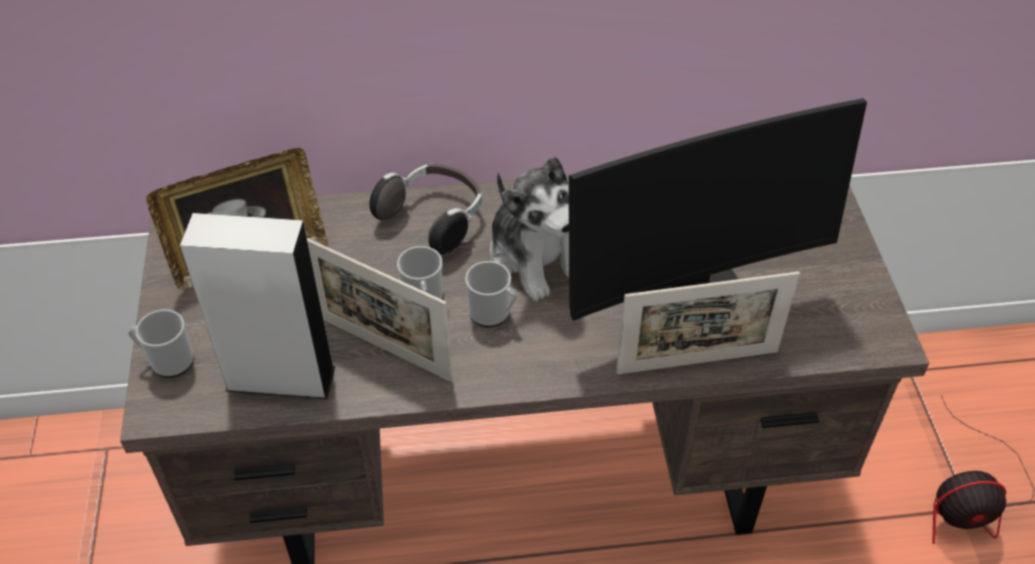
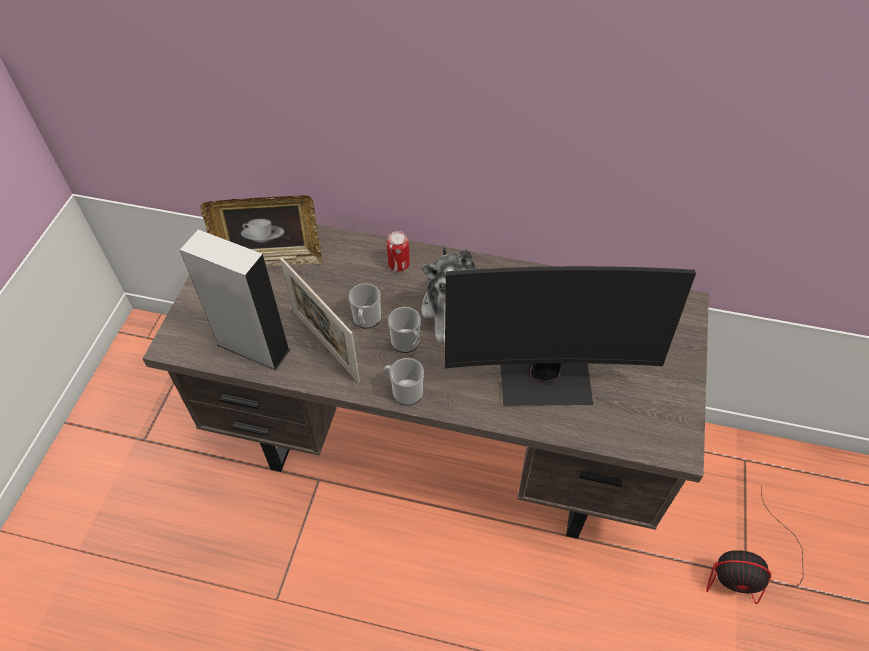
camera: 20 degrees right, 5 degrees up
(167, 360) = (191, 314): mug -> mug (404, 391)
(434, 219) = (399, 264): headphones -> can
(697, 362) = (531, 421): picture frame -> none

